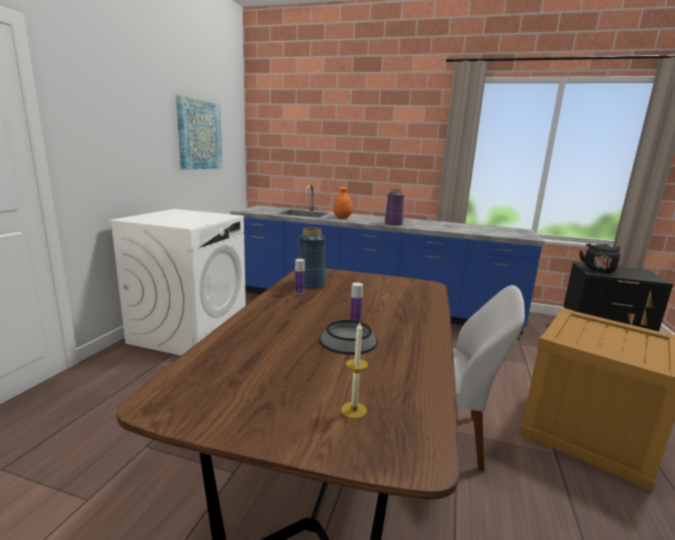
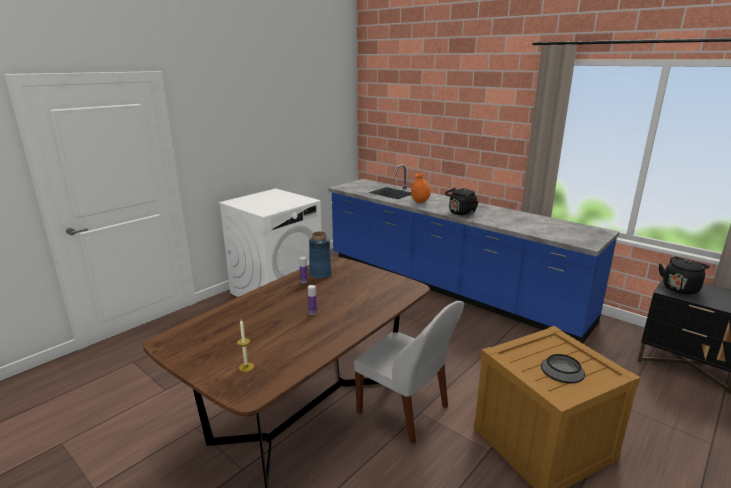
camera: 25 degrees right, 5 degrees up
(199, 135) = (304, 122): picture -> none
(348, 340) = (293, 324): bowl -> bowl (562, 370)
(393, 224) = (461, 213): purple vase -> black kettle

